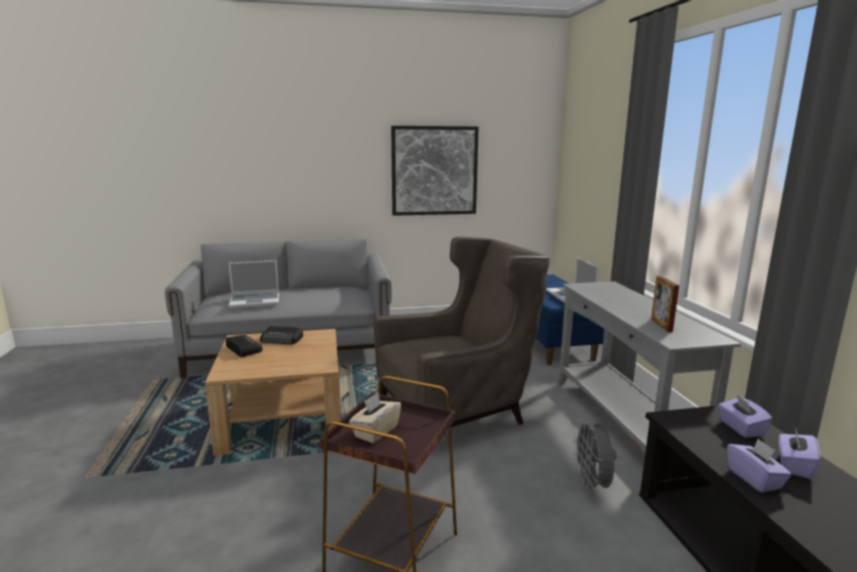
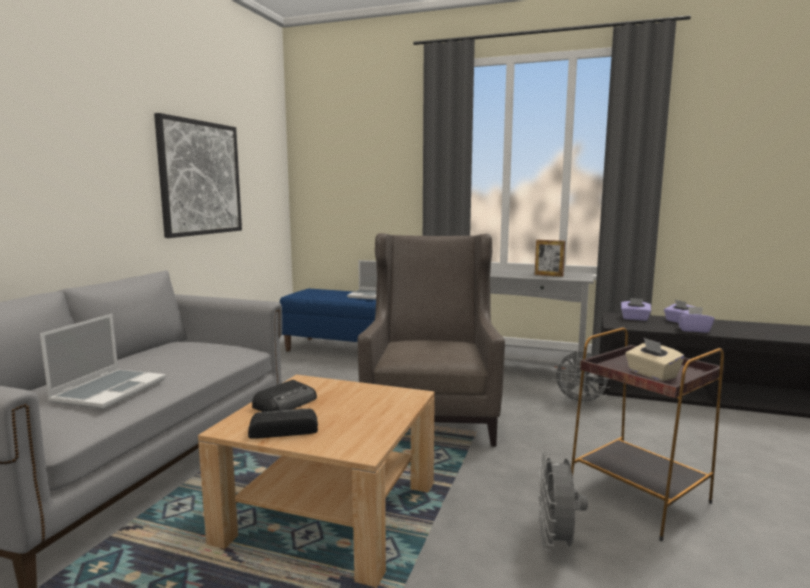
camera: 60 degrees left, 5 degrees down
(291, 514) = (556, 542): none -> grey fan

